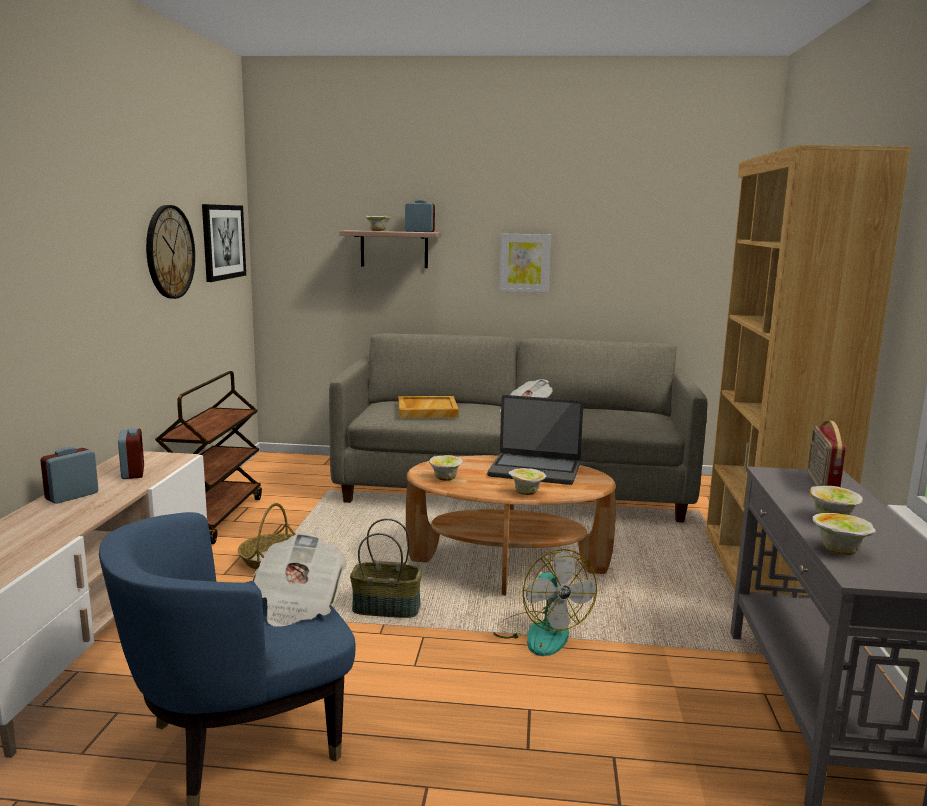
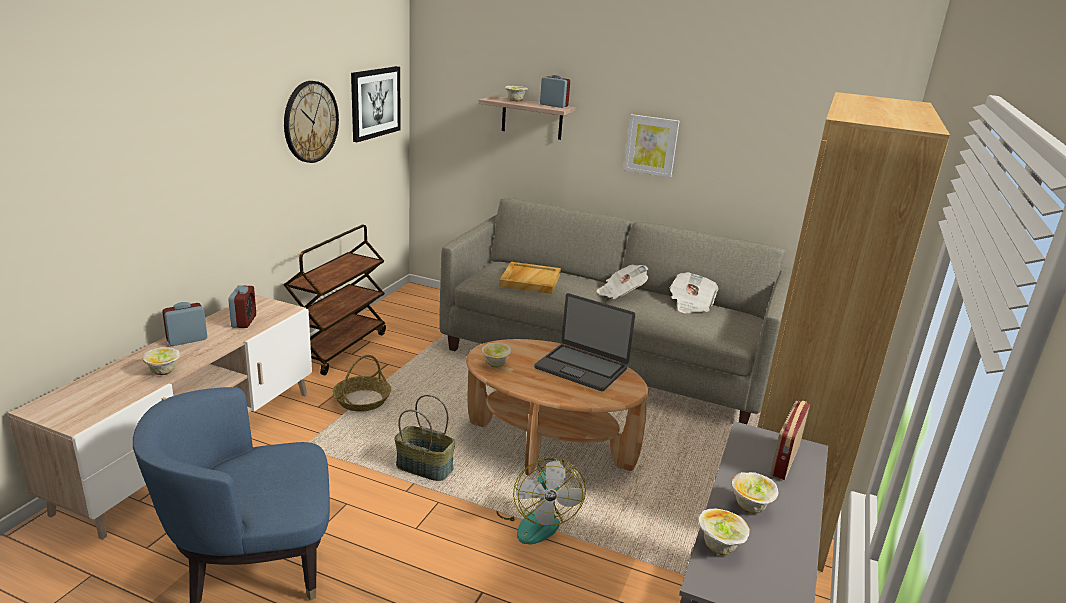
camera: 15 degrees right, 10 degrees up
(298, 603) = (299, 475): newspaper -> newspaper (690, 304)
(526, 493) = (554, 394): bowl -> bowl (164, 372)

